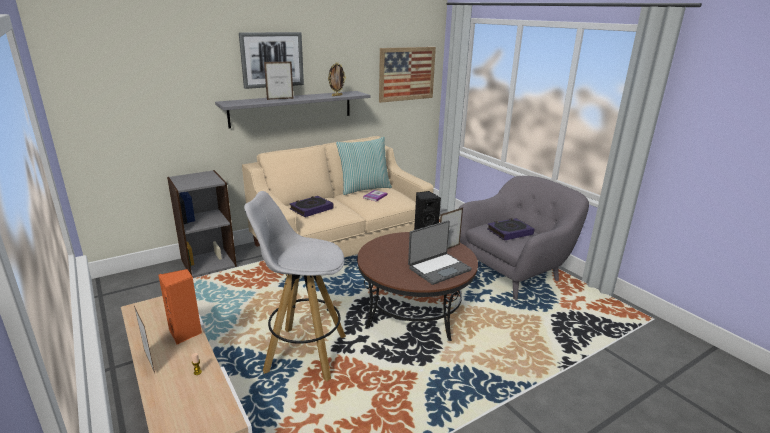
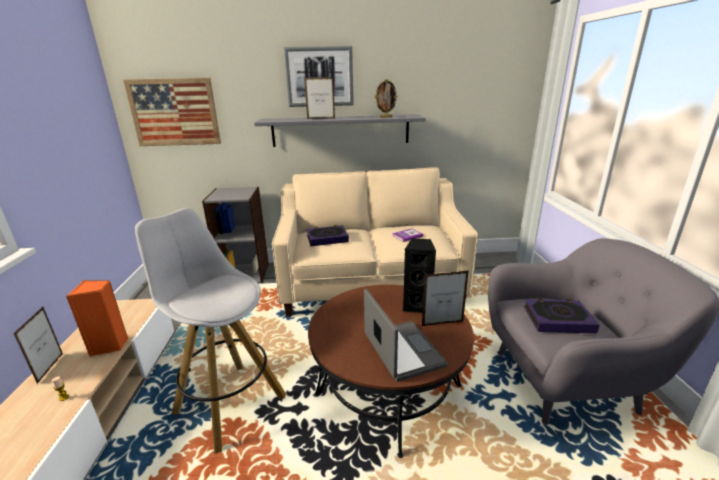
camera: 30 degrees right, 0 degrees up
(364, 188) = (405, 225): pillow -> none
(407, 74) = (488, 96): picture -> picture (174, 112)
(438, 268) = (401, 351): laptop -> laptop turned 105 degrees counterclockwise

